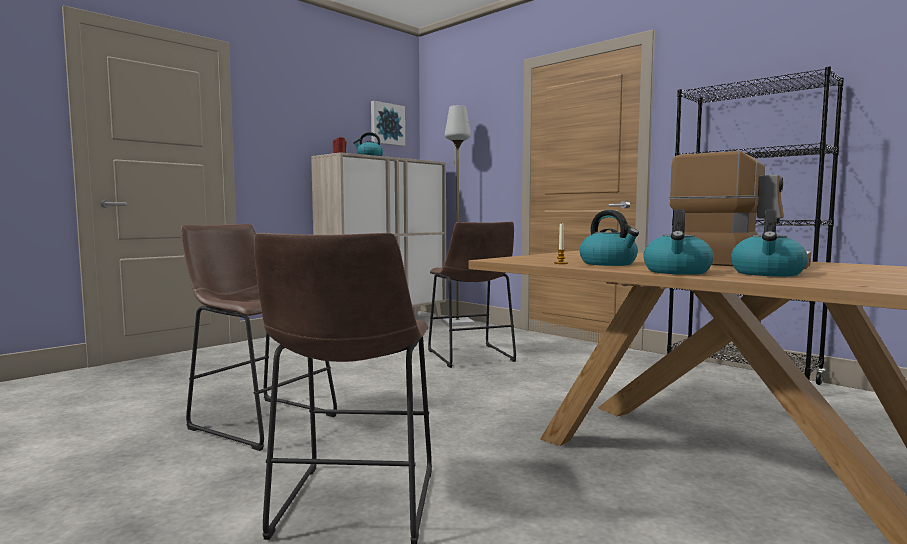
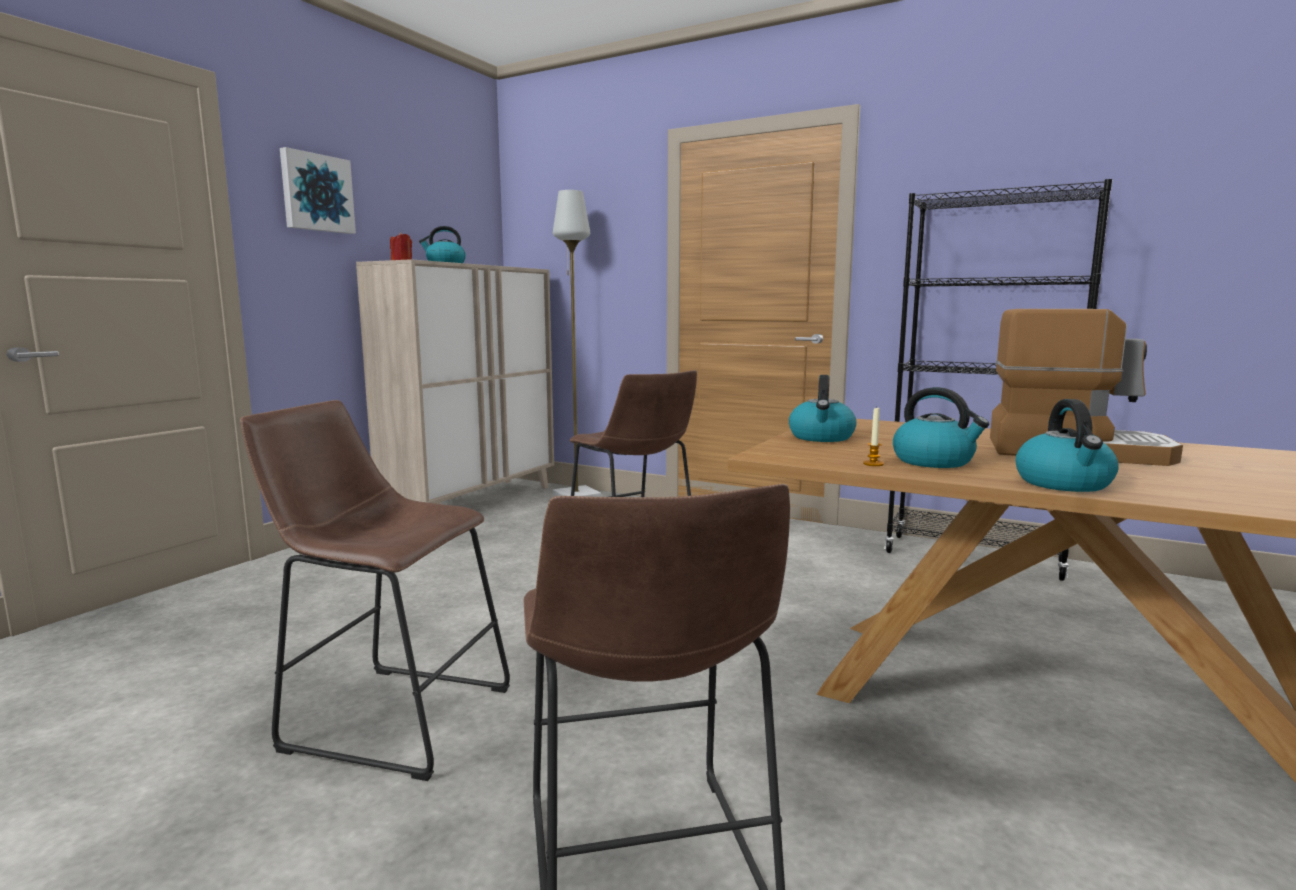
camera: 15 degrees left, 5 degrees up
(387, 124) = (459, 211): picture -> picture (316, 193)
(767, 273) = (1172, 482): kettle -> kettle (821, 437)

